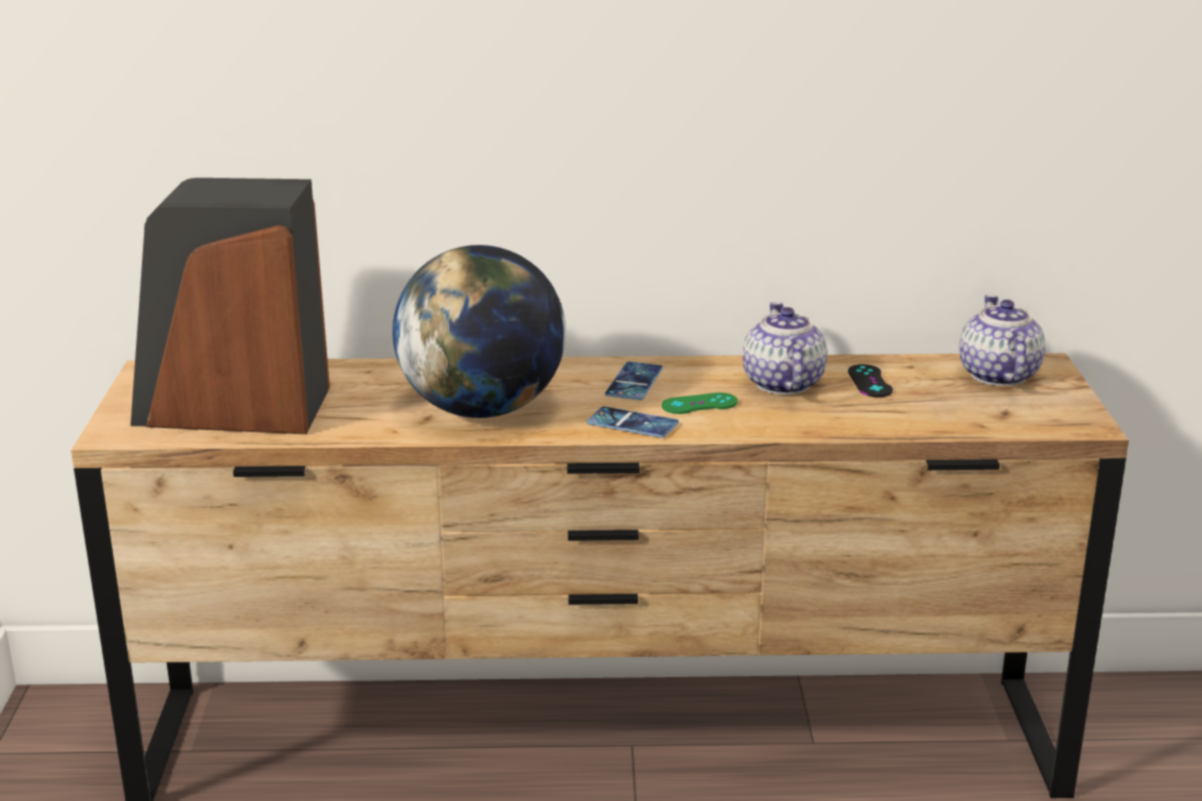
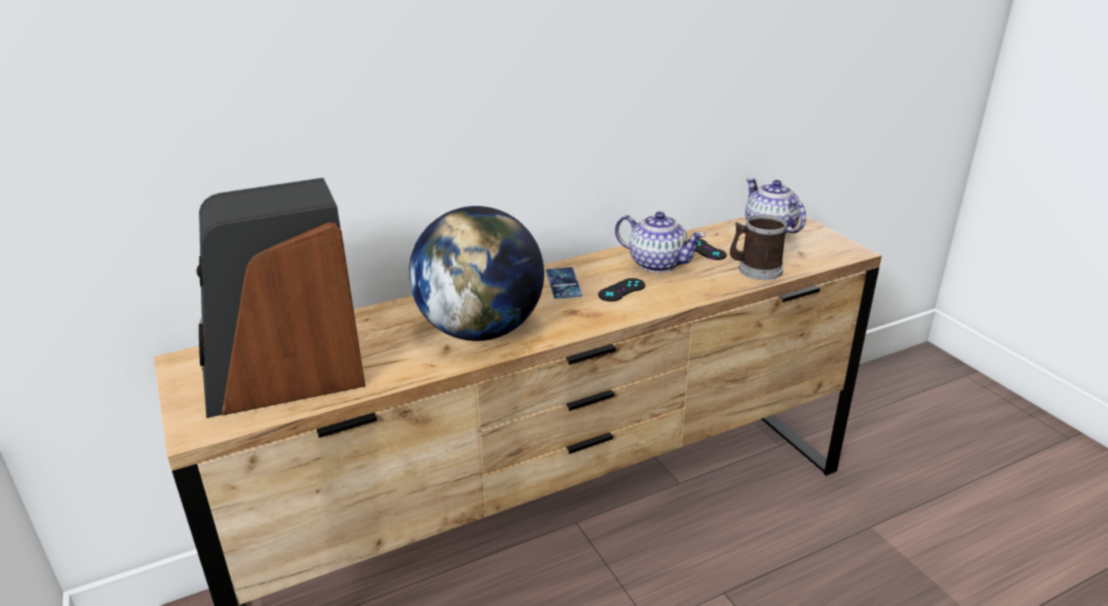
camera: 25 degrees left, 5 degrees up
(632, 423) = (593, 316): phone -> none
(699, 404) = (621, 290): green game controller -> black game controller
(782, 384) = (657, 263): teapot -> teapot turned 150 degrees clockwise
(910, 418) = (755, 270): none -> mug

